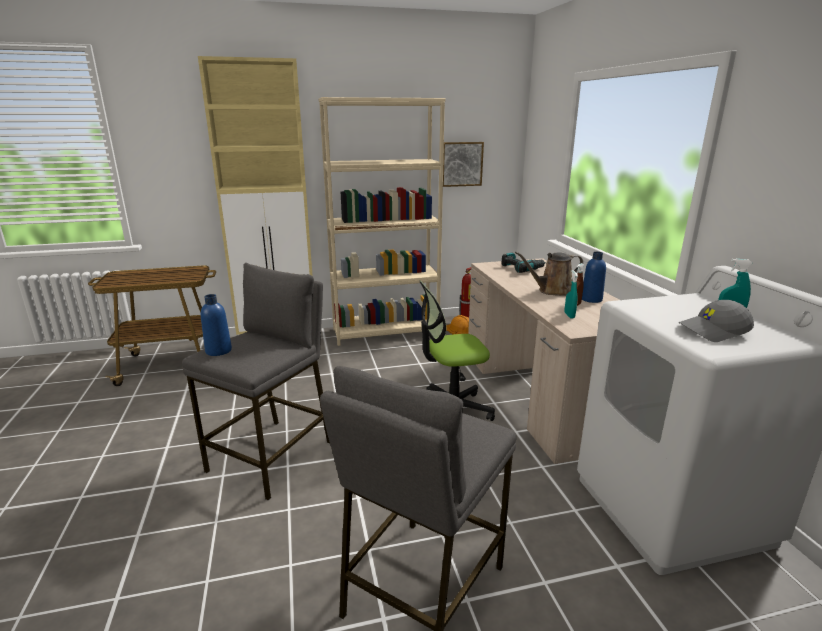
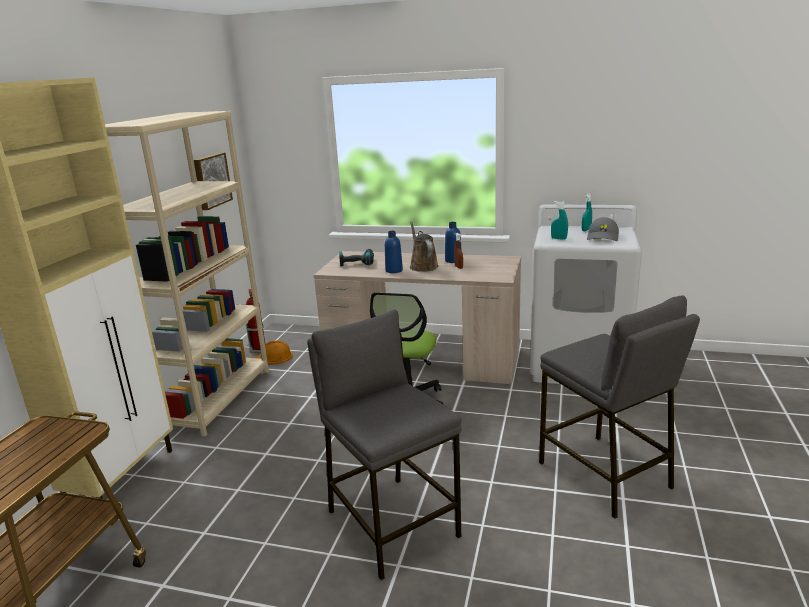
camera: 60 degrees left, 0 degrees up
(218, 351) = (382, 425): blue bottle -> blue bottle (394, 270)
(552, 291) = (423, 266): brown watering can -> brown watering can turned 150 degrees clockwise
(569, 315) = (475, 273): turquoise spray bottle -> turquoise spray bottle (558, 238)

